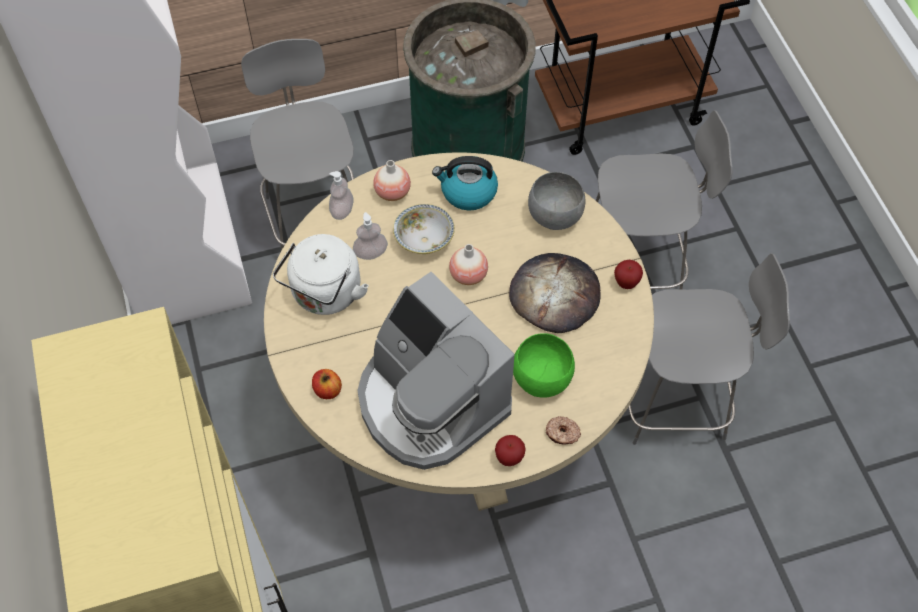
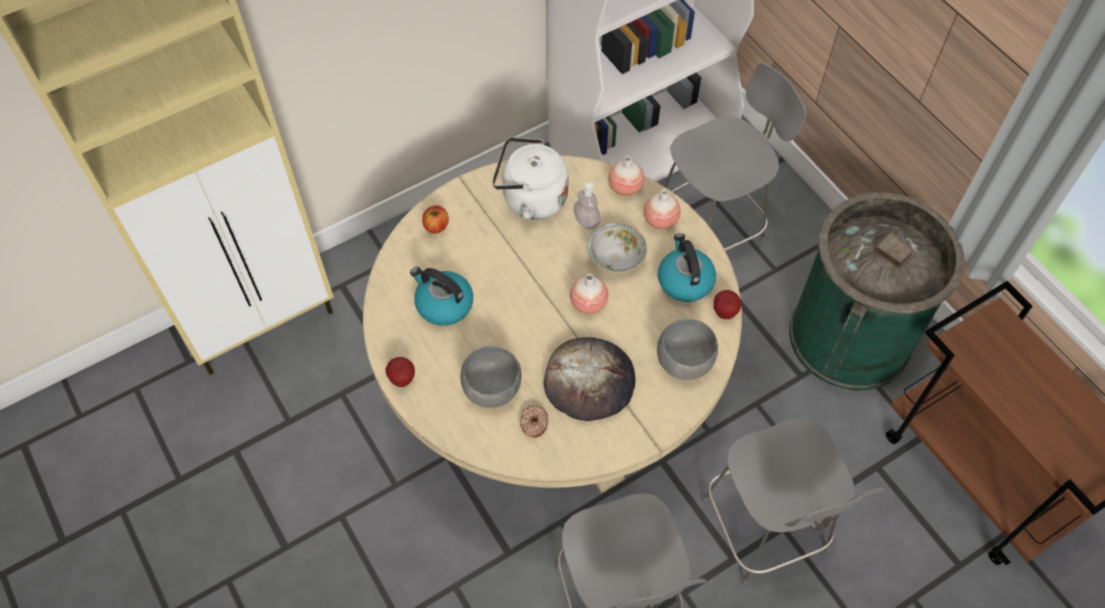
camera: 75 degrees right, 0 degrees up
(342, 210) = (625, 187): soap dispenser -> vase
(430, 402) = (443, 304): coffee machine -> kettle
(541, 377) = (493, 388): green bowl -> grey bowl
(562, 433) = (438, 419): donut -> donut (533, 423)
(626, 283) = (625, 443): apple -> apple (724, 313)

